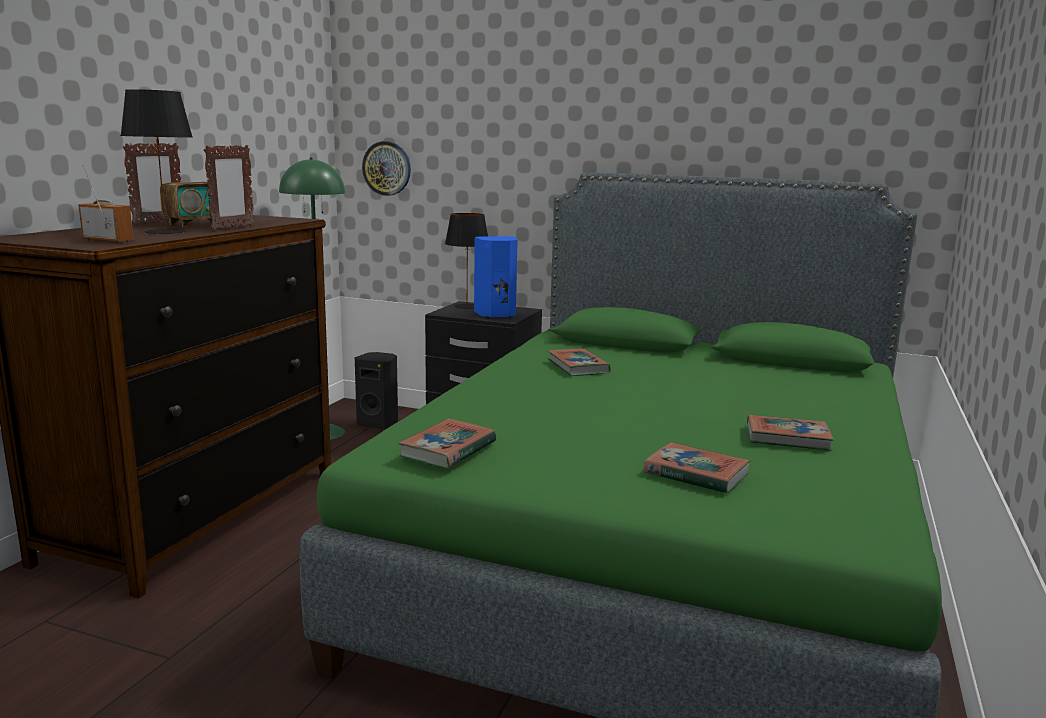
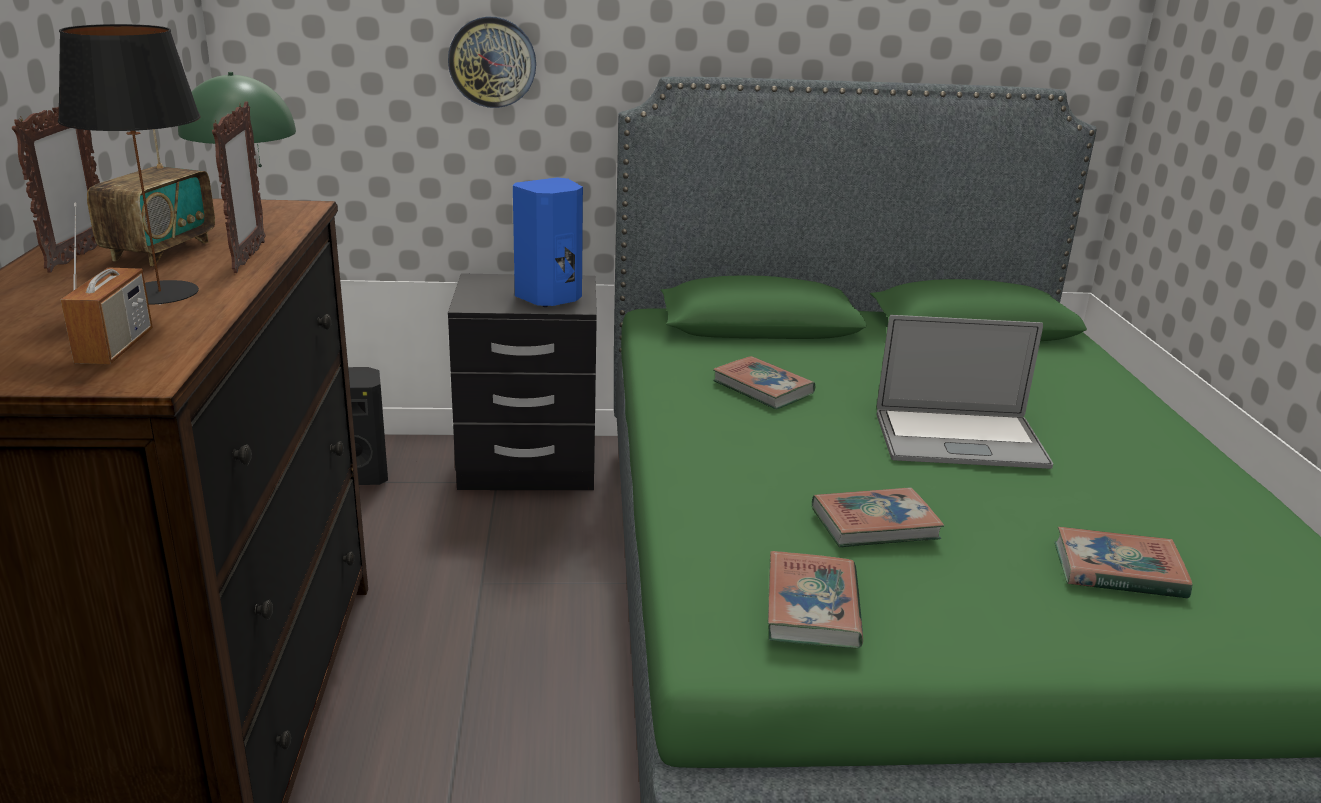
camera: 25 degrees left, 10 degrees up
(108, 240) = (115, 347): radio -> radio turned 90 degrees clockwise
(387, 168) = (314, 67): wall clock -> wall clock (492, 62)
(467, 306) = (488, 285): black table lamp -> none
(680, 404) = (959, 439): none -> laptop
(787, 438) = (1127, 477): book -> book (874, 524)

